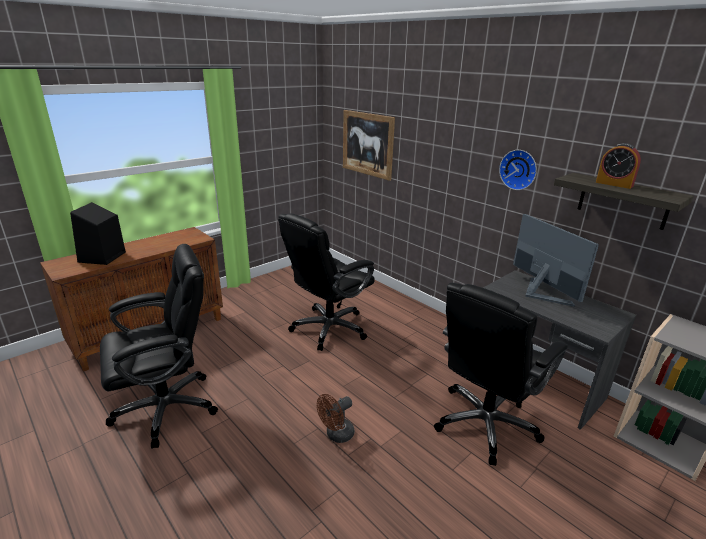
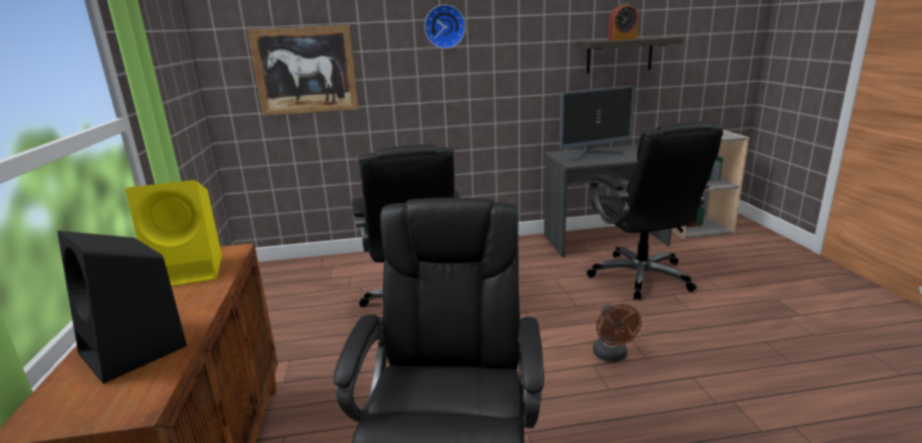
camera: 55 degrees left, 5 degrees down
(175, 239) = (190, 271): none -> yellow speaker
(519, 169) = (526, 51): wall clock -> wall clock (444, 26)
(540, 293) = (593, 154): monitor -> monitor turned 150 degrees clockwise

